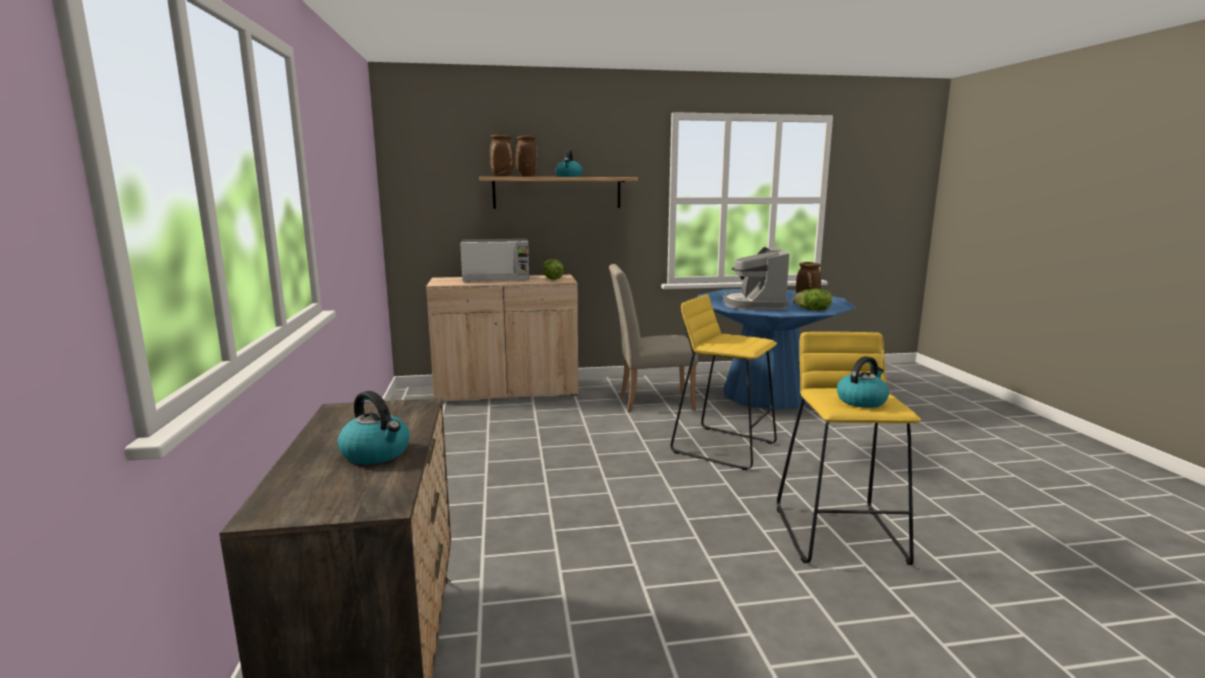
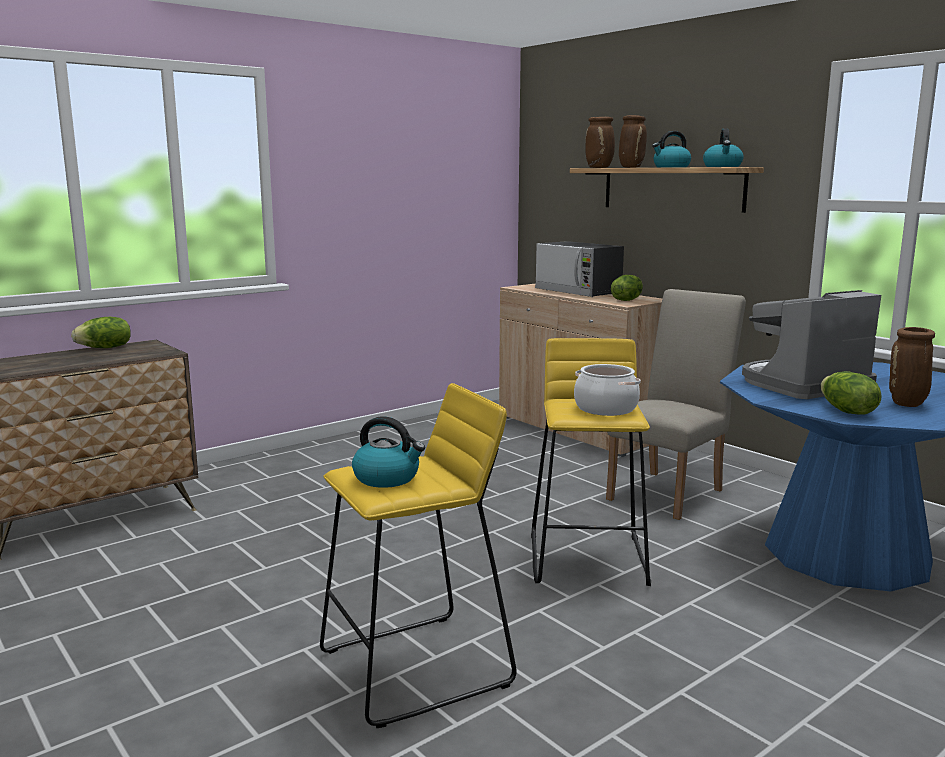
camera: 60 degrees right, 0 degrees up
(325, 429) = (105, 348): none -> lettuce
(376, 453) = (64, 362): kettle -> kettle (722, 166)
(649, 401) = (670, 492): beige chair -> beige chair turned 75 degrees clockwise
(742, 339) = (606, 408): none -> cooking pot

